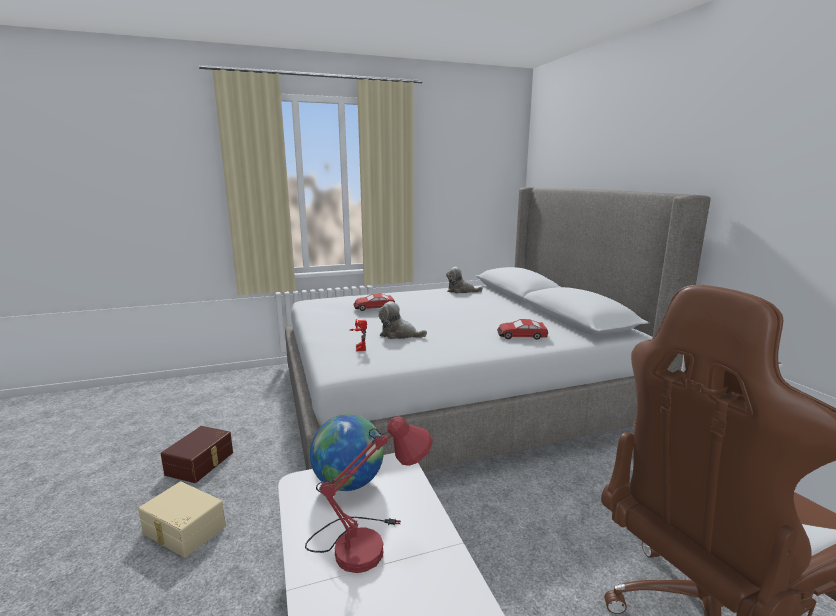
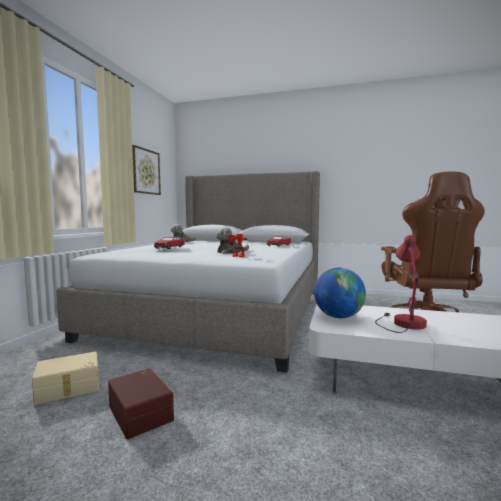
camera: 55 degrees left, 10 degrees down
(183, 530) = (246, 437): beige storage box -> beige storage box (68, 388)
(453, 188) = (146, 171): none -> picture

